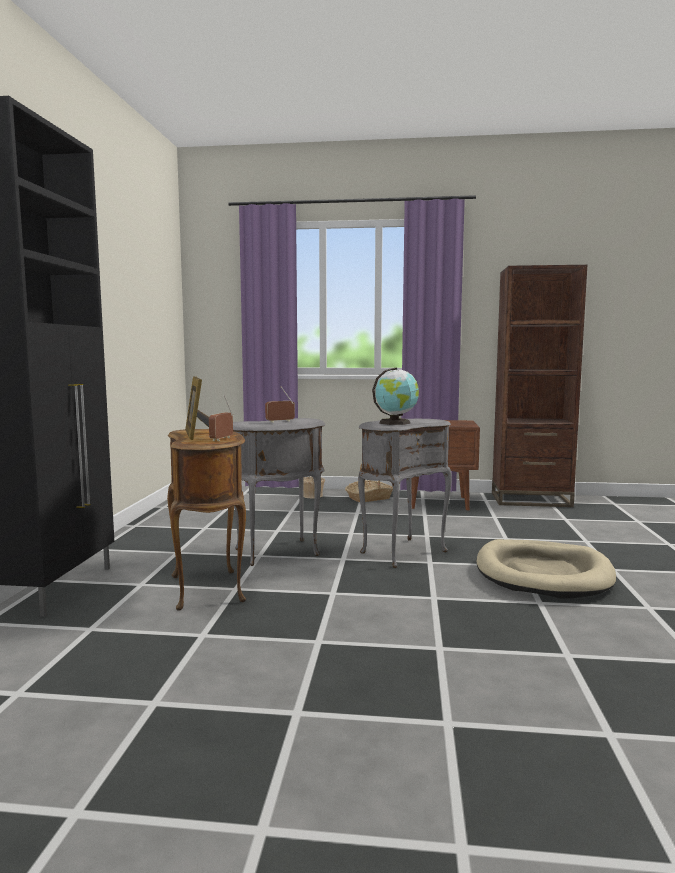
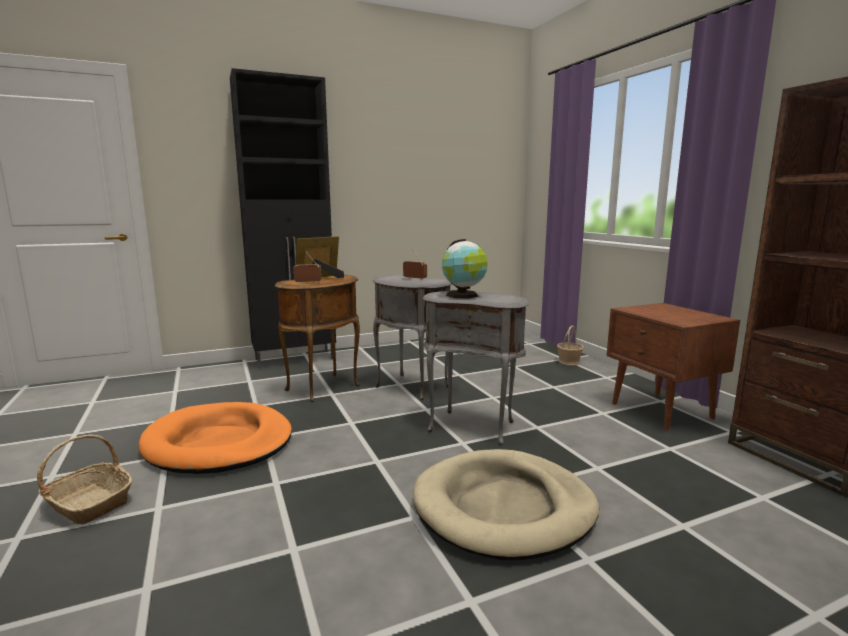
camera: 60 degrees right, 5 degrees up
(299, 671) = (219, 443): none -> orange dog bed
(369, 498) = (608, 380): basket -> basket (88, 503)

